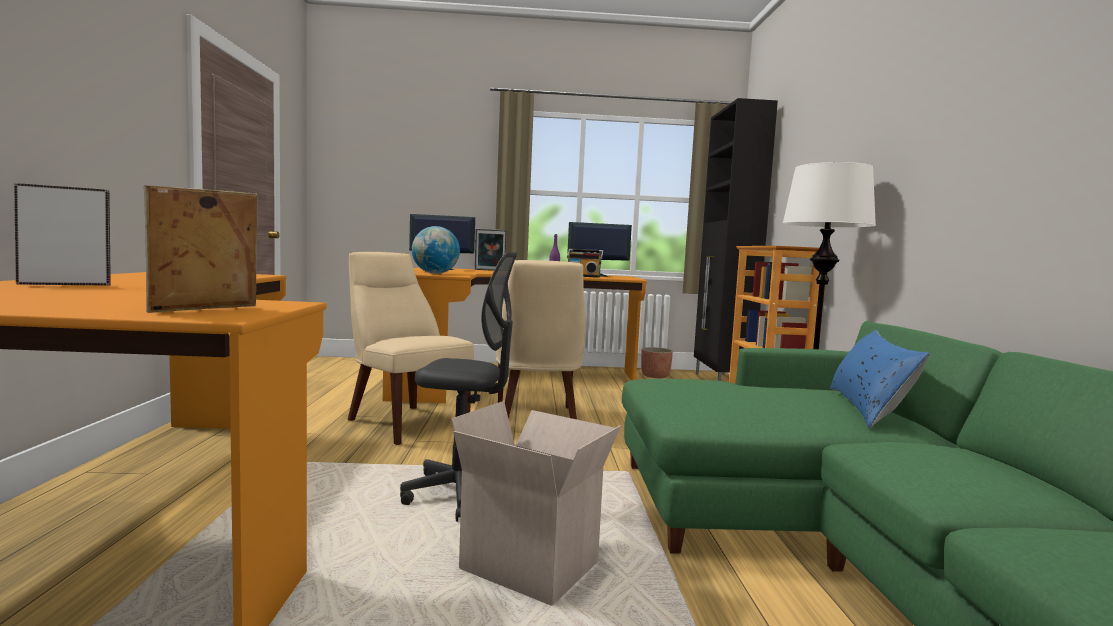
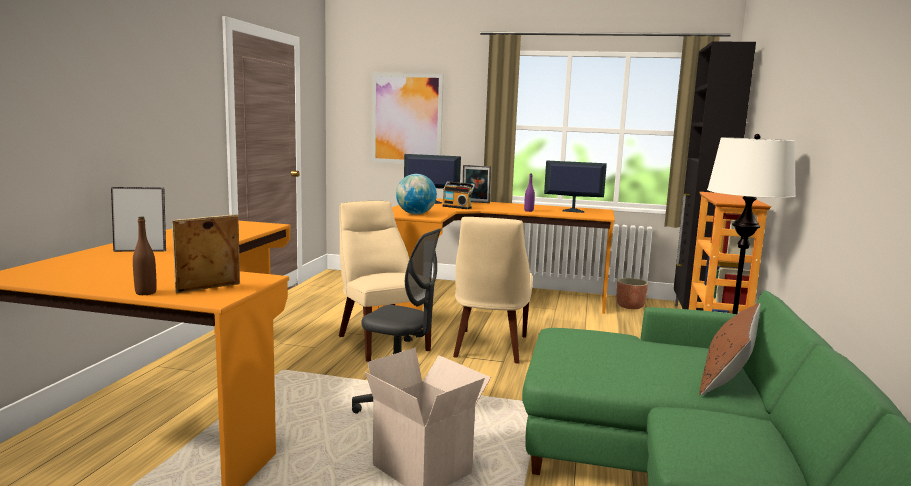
camera: 15 degrees right, 5 degrees up
(89, 312) = (146, 293): none -> brown bottle
(406, 181) = (407, 119): none -> picture
(583, 276) = (556, 213): radio -> radio (457, 207)
(868, 407) = (728, 374): blue pillow -> brown pillow

